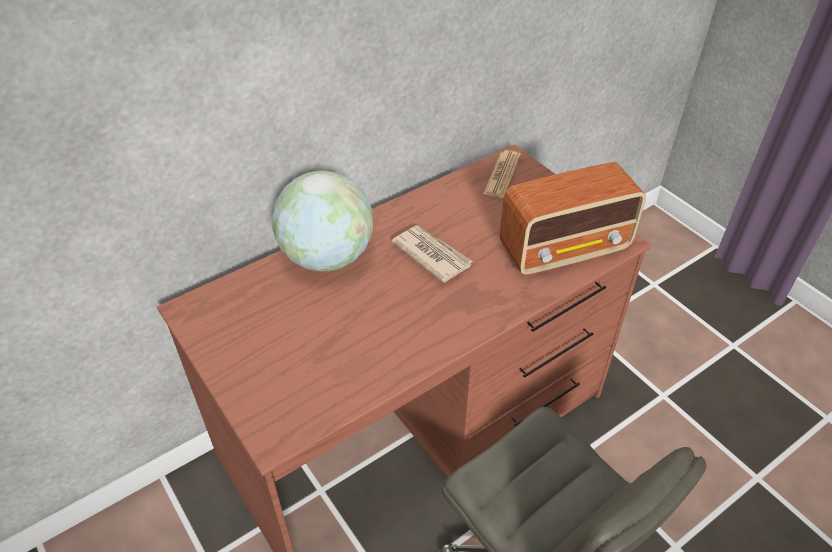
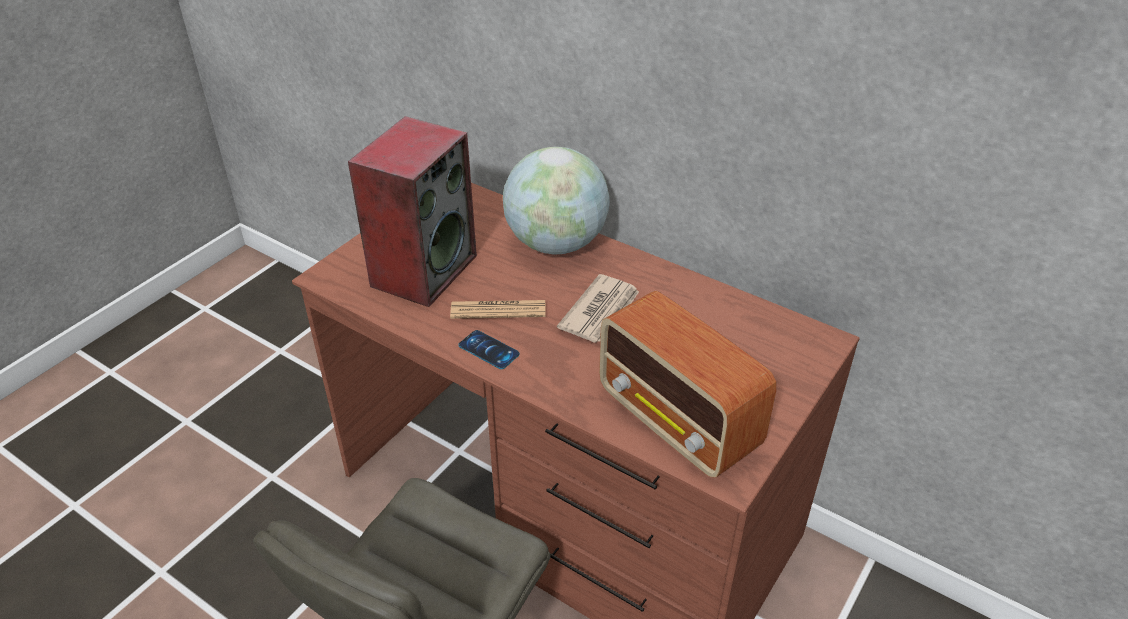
camera: 70 degrees right, 5 degrees down
(310, 356) = (423, 269): none -> speaker
(447, 334) = (488, 350): none -> phone
(502, 175) = (783, 338): newspaper -> newspaper (498, 310)

